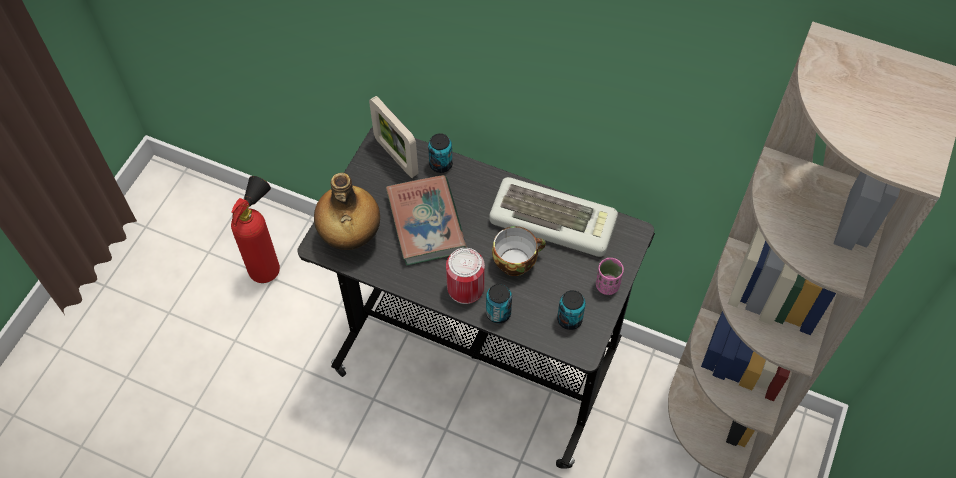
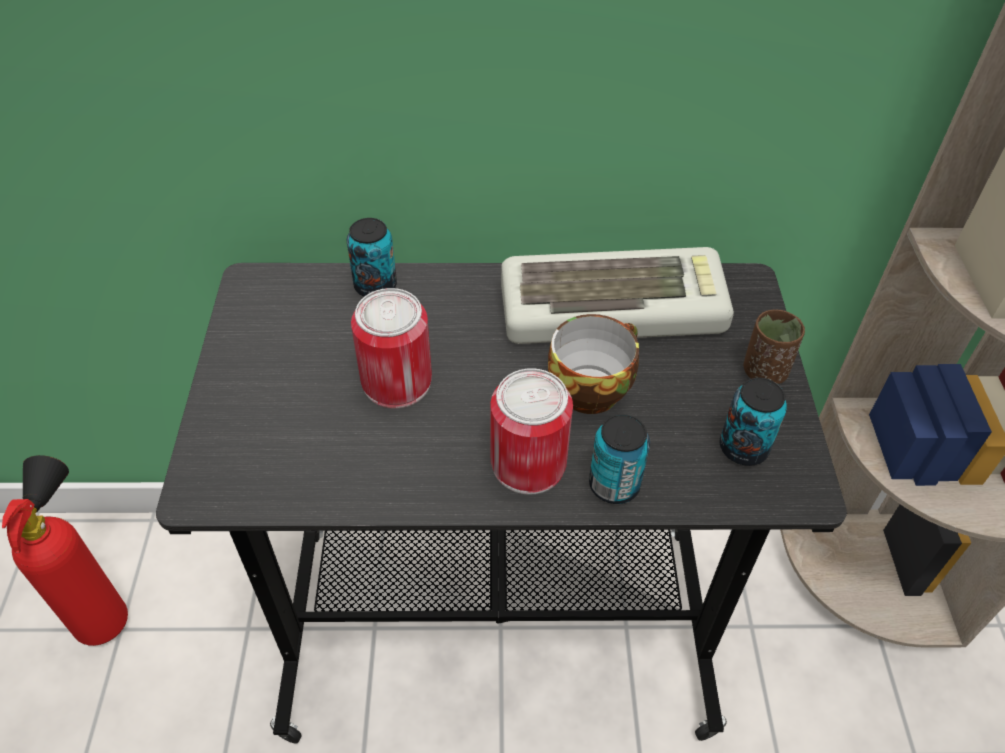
camera: 25 degrees left, 10 degrees down
(350, 237) = (259, 454): bottle -> none
(396, 157) = (290, 299): picture frame -> none
(426, 223) = (396, 382): book -> can
(607, 285) = (764, 371): pink cup -> brown cup

